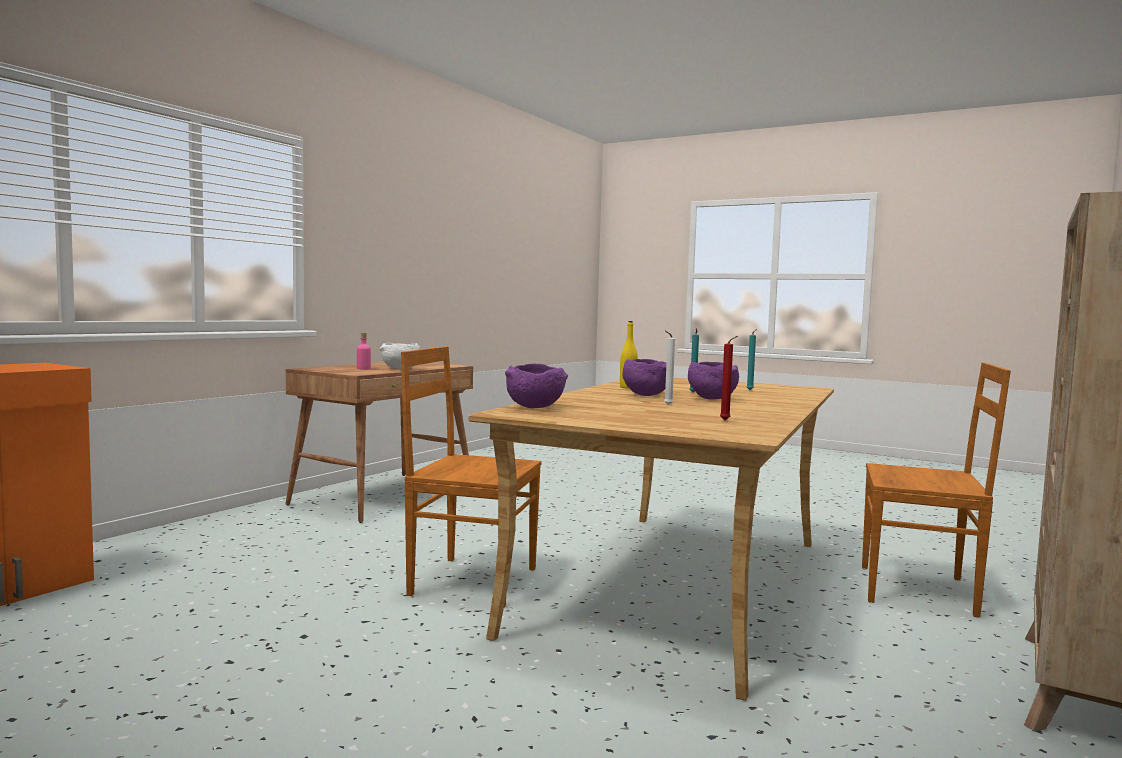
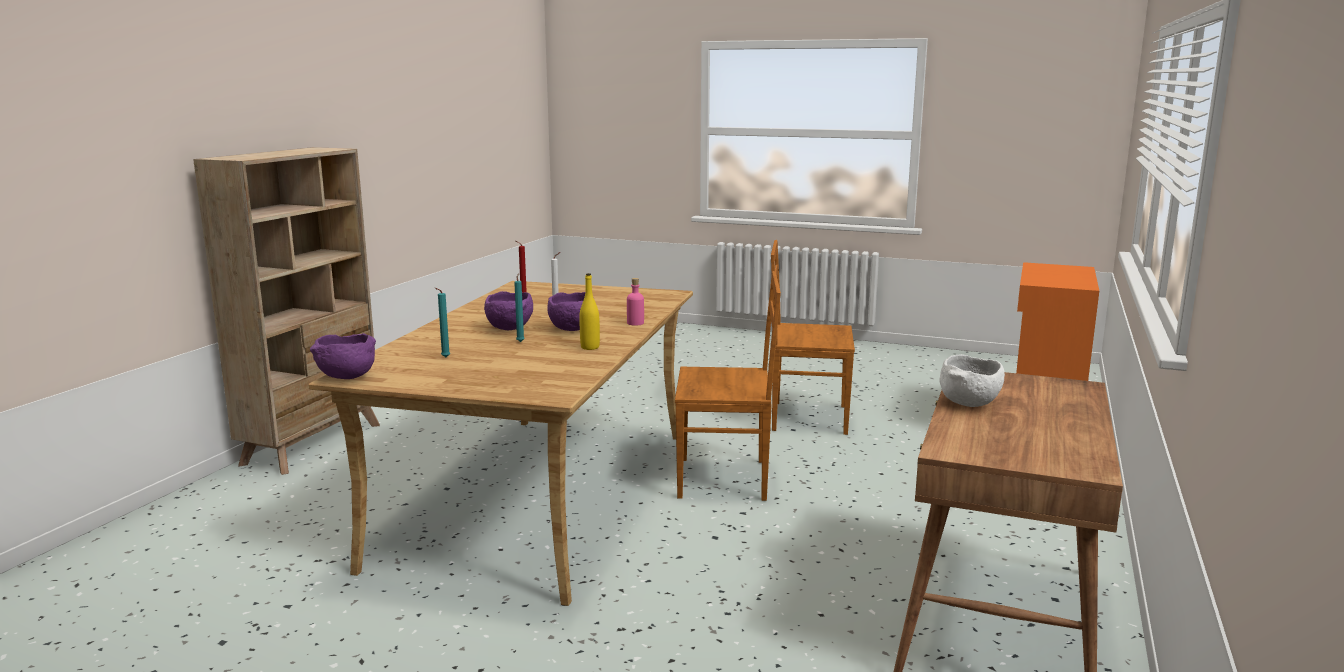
camera: 170 degrees right, 10 degrees up
(363, 368) = (1019, 398): pink bottle -> pink bottle (635, 323)
(535, 407) = (656, 300): purple bowl -> purple bowl (346, 377)
(920, 590) = (305, 513): brown chair -> brown chair (806, 417)

